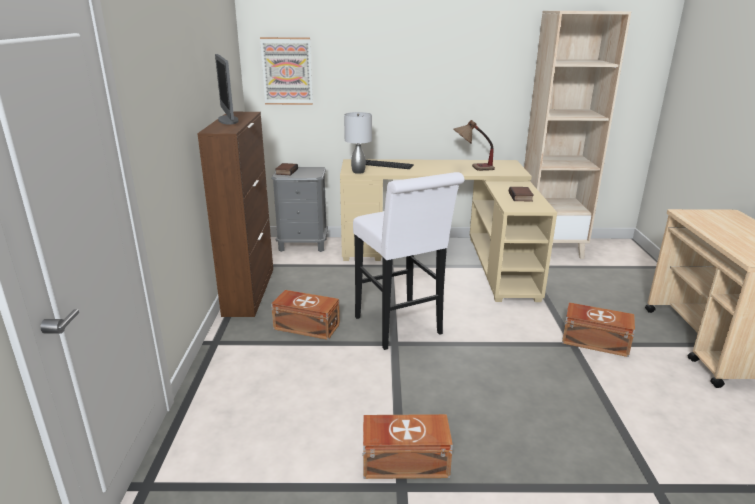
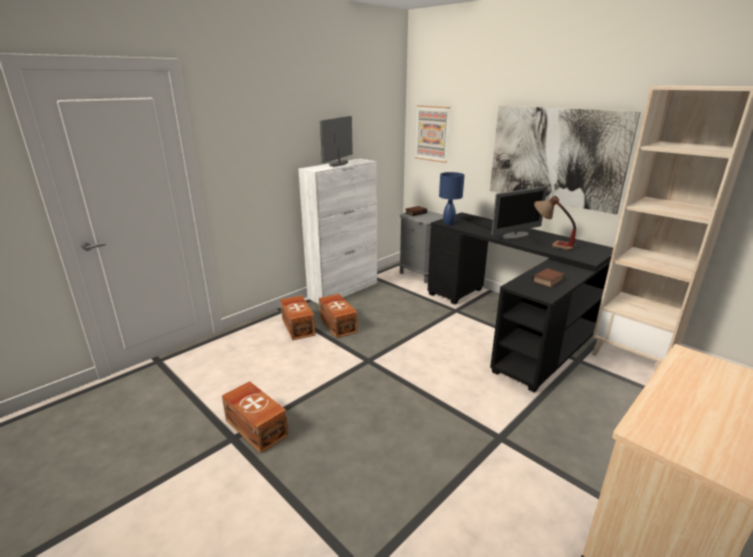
camera: 45 degrees right, 0 degrees up
(249, 291) = (344, 290): brown cabinet -> white cabinet
(358, 172) = (448, 223): grey table lamp -> blue table lamp
(401, 328) = (388, 354): white stool -> none
(434, 168) = (515, 236): none -> monitor
(445, 82) = (555, 156): none -> picture
(448, 257) = (513, 323): beige desk -> black desk
(594, 341) = (525, 447): brown storage box -> brown storage box (298, 326)

